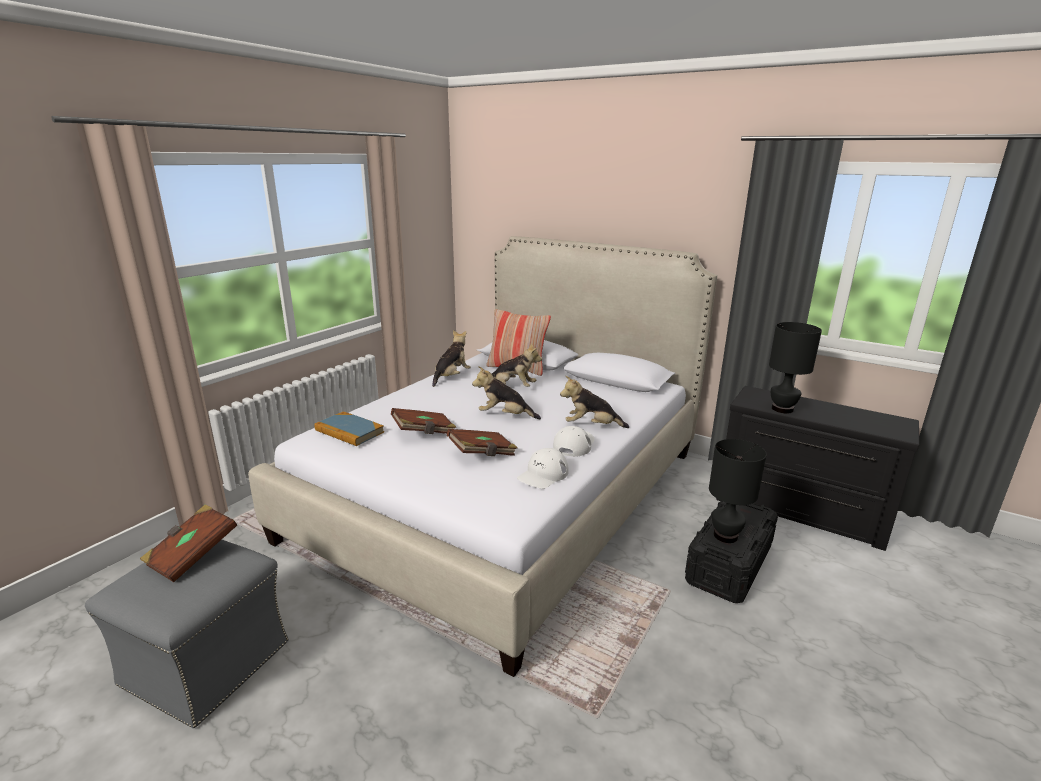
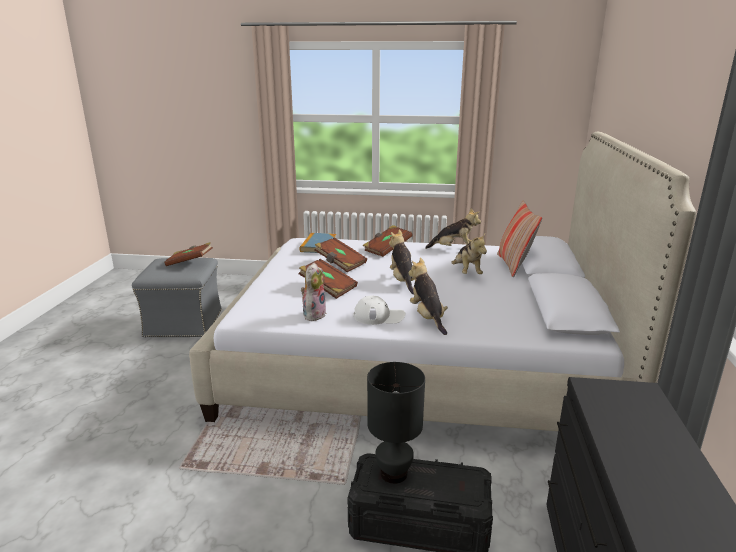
camera: 65 degrees right, 0 degrees up
(414, 402) = (387, 249): none -> brown book
(543, 475) = (313, 314): white cap -> plush toy
(782, 409) = (606, 417): black table lamp -> none

